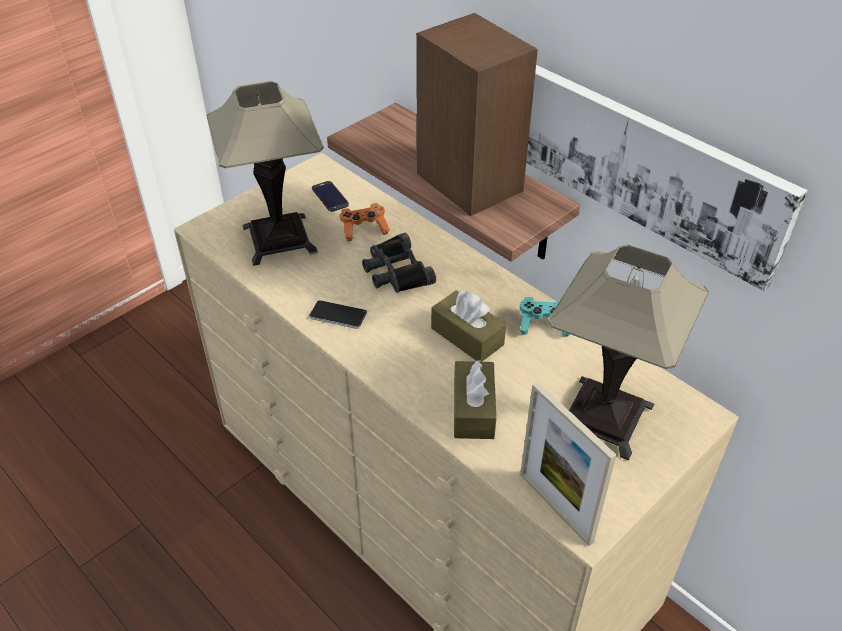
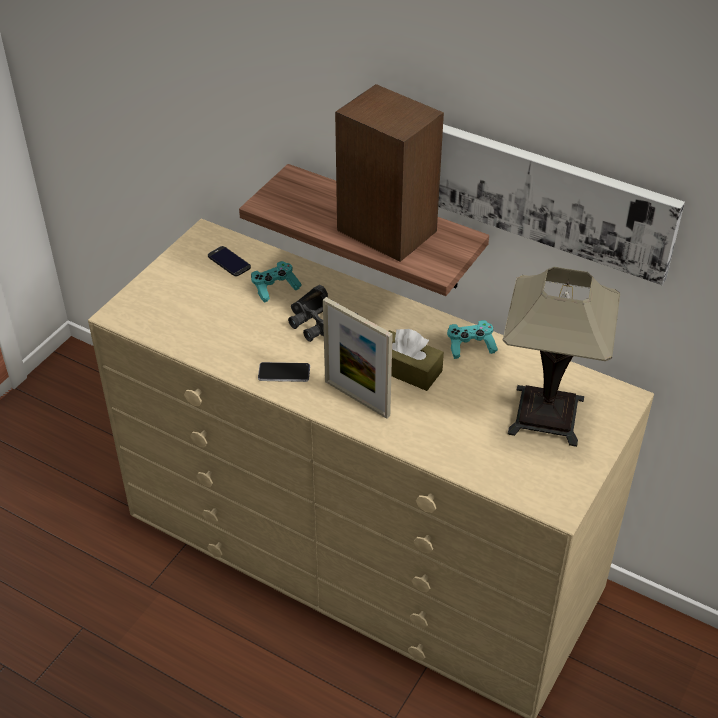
camera: 15 degrees left, 0 degrees up
(279, 239) = (197, 312): table lamp -> none
(364, 229) = (275, 288): orange game controller -> turquoise game controller
(473, 409) = (435, 431): brown tissue box -> none
(555, 507) = (530, 496): picture frame -> picture frame (357, 398)

